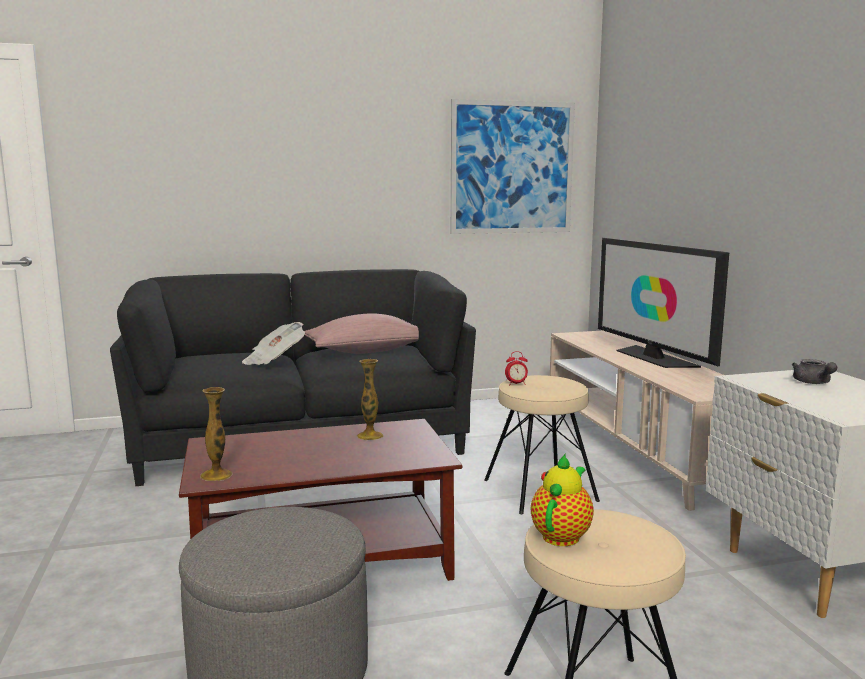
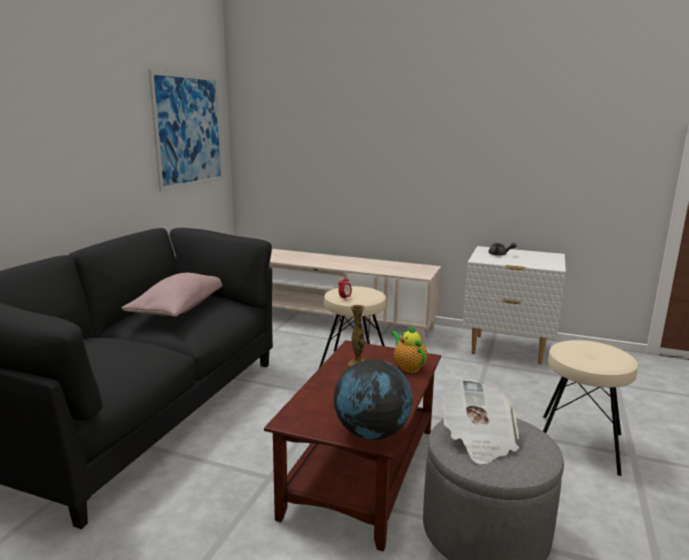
camera: 55 degrees left, 5 degrees up
(216, 475) = (372, 433): vase -> globe
(274, 360) = (133, 342): newspaper -> newspaper (478, 439)
(562, 535) = (586, 360): teapot -> teapot (408, 367)
(653, 357) = (345, 260): television -> none

